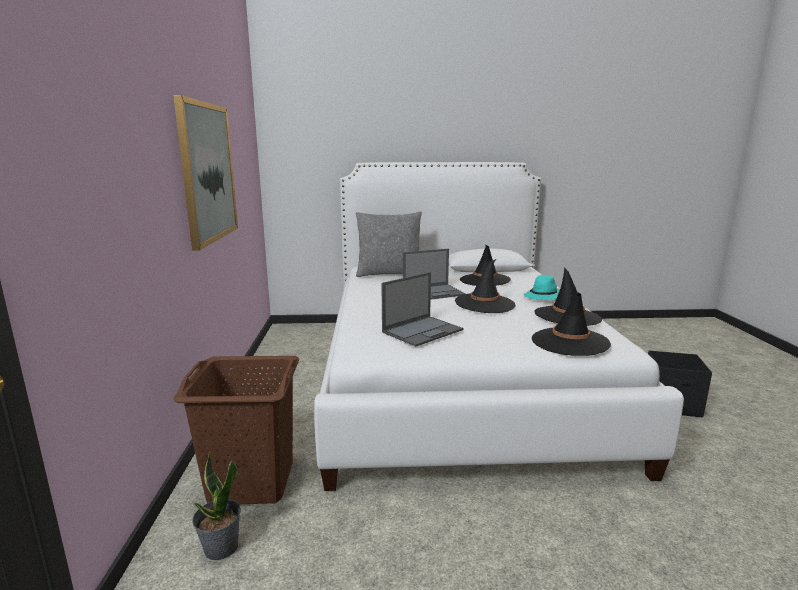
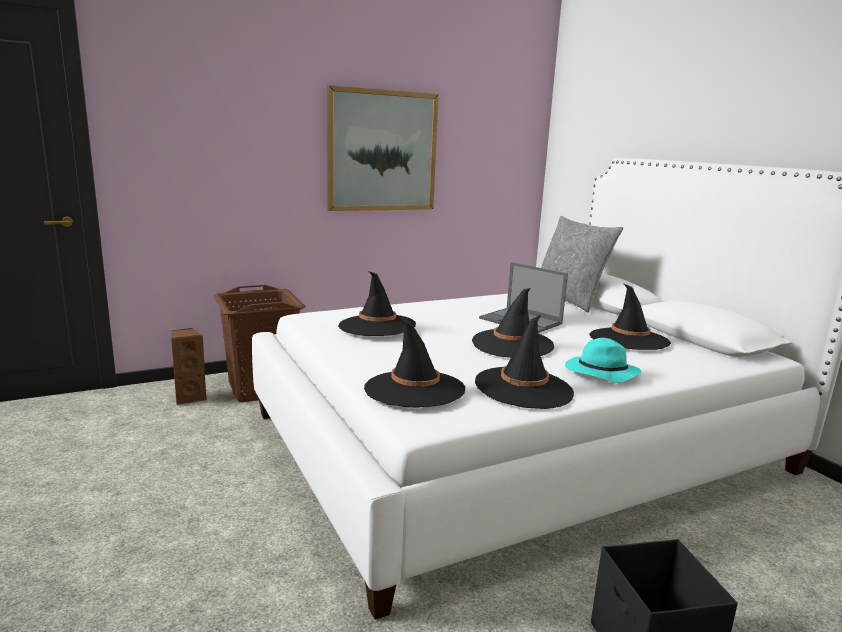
camera: 65 degrees right, 0 degrees up
(221, 548) = (190, 397): potted plant -> brown speaker
(423, 331) = (377, 326): laptop -> black hat

